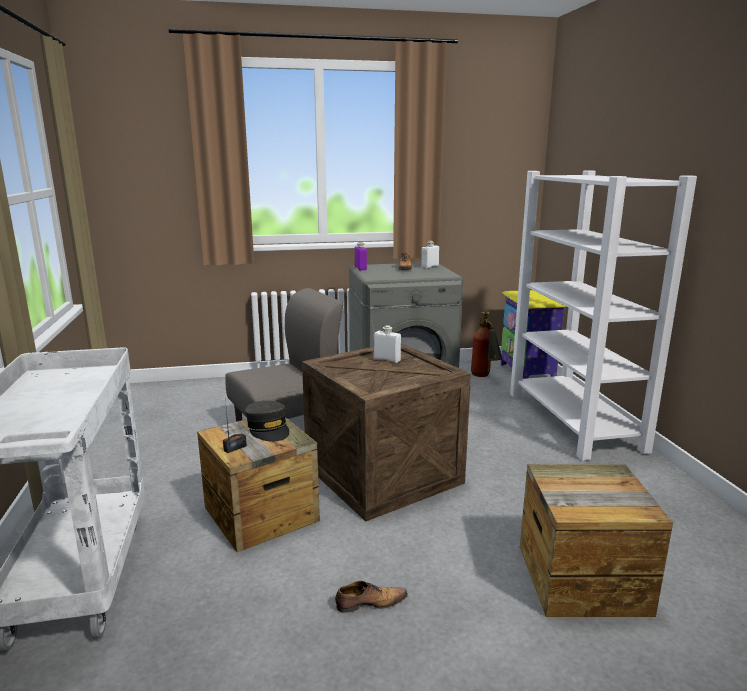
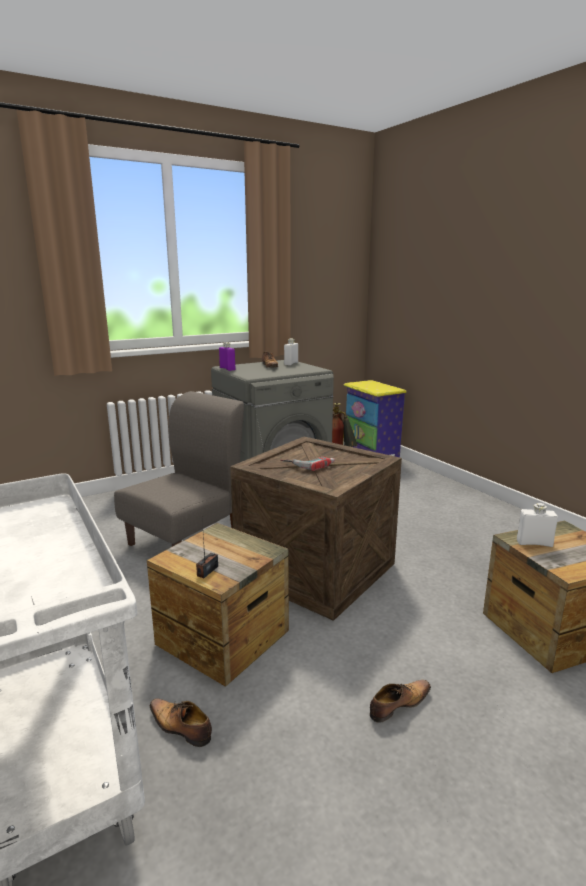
camera: 20 degrees left, 0 degrees up
(183, 573) = (180, 727): none -> shoe
(268, 429) = (225, 543): grey cap -> none
(373, 368) = (308, 464): none -> power drill
(387, 359) = (312, 454): white bottle -> white bottle (534, 543)
(573, 421) = (439, 491): white bookcase -> none

